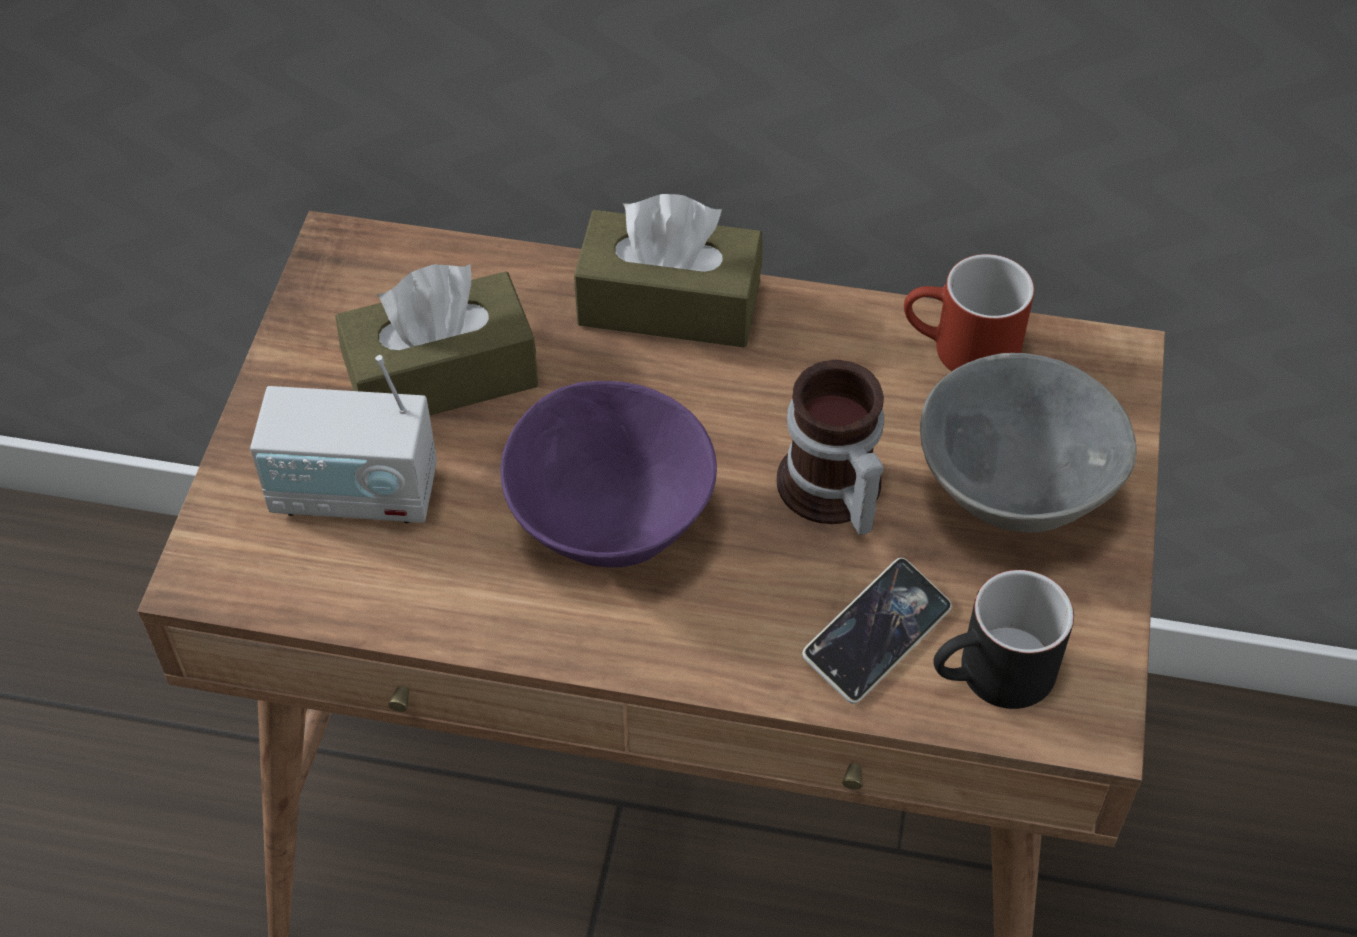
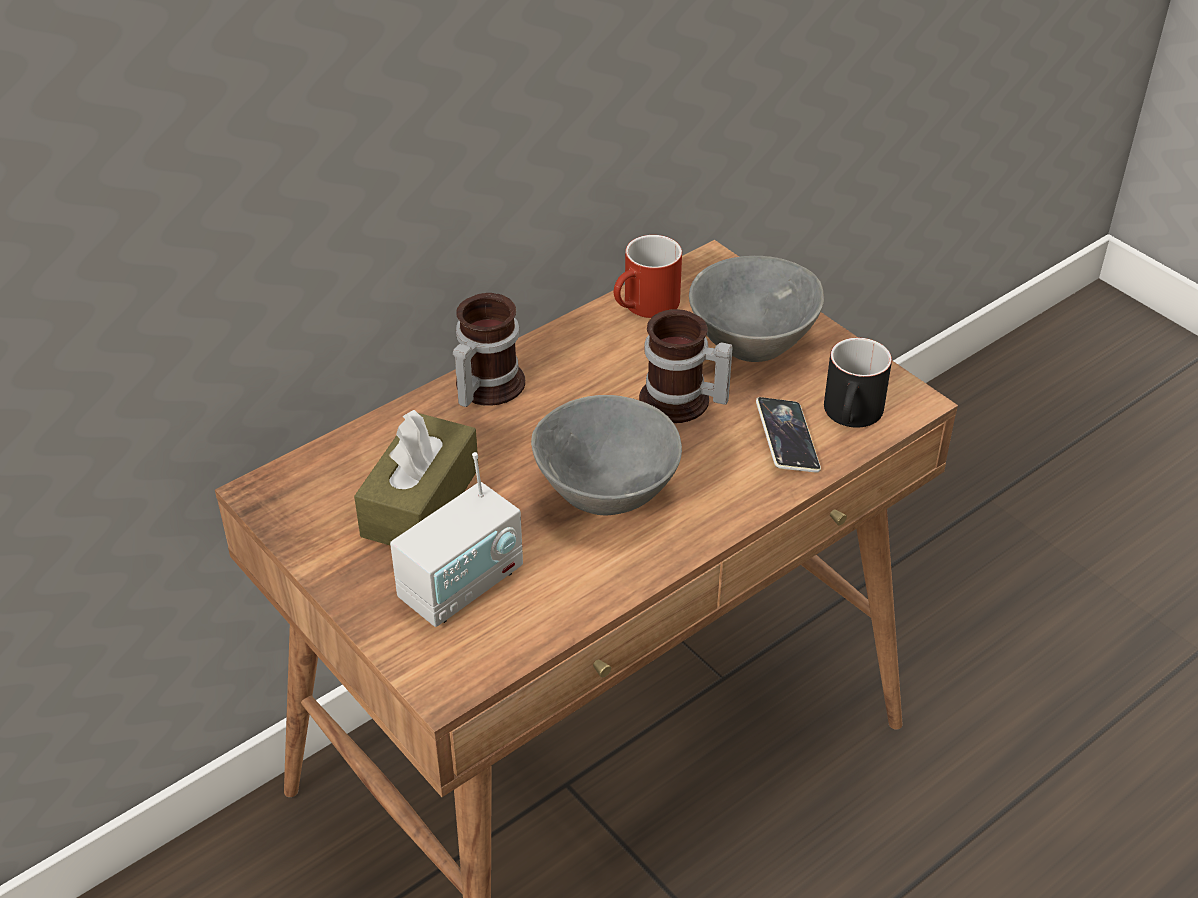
camera: 50 degrees left, 10 degrees down
(605, 526) = (606, 496): purple bowl -> grey bowl
(669, 303) = (484, 386): brown tissue box -> mug

